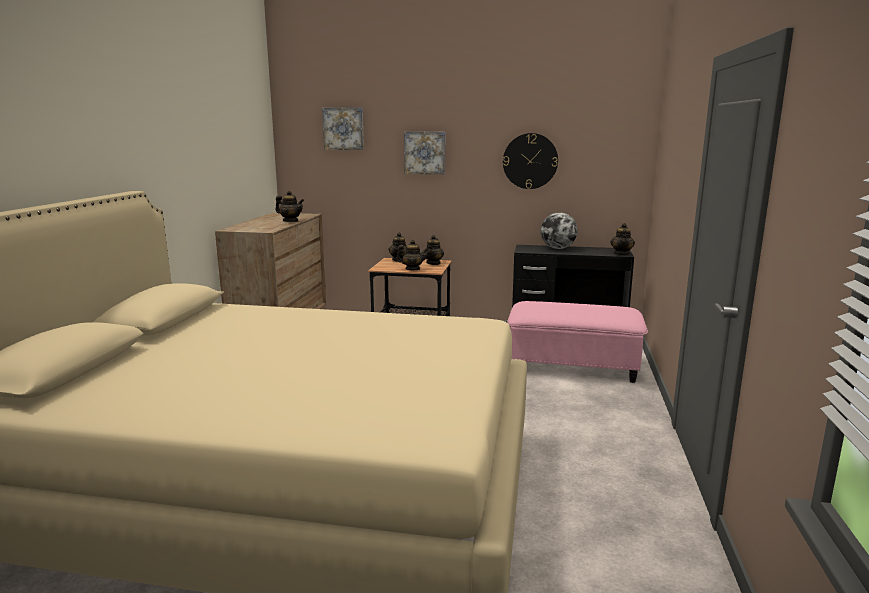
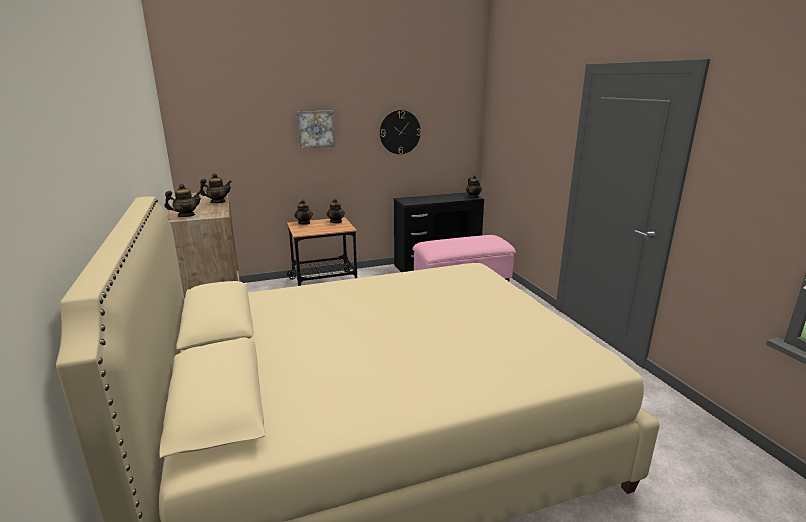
camera: 30 degrees left, 5 degrees up
(344, 128) = (238, 110): picture -> none
(412, 269) = (328, 230): teapot -> teapot (186, 215)
(557, 248) = (427, 198): globe -> none

